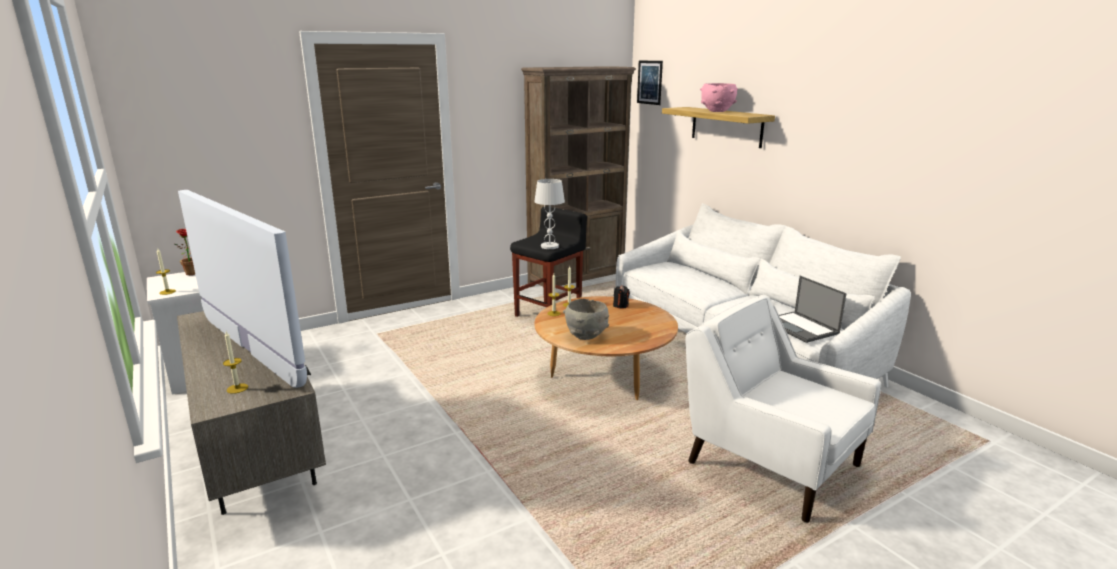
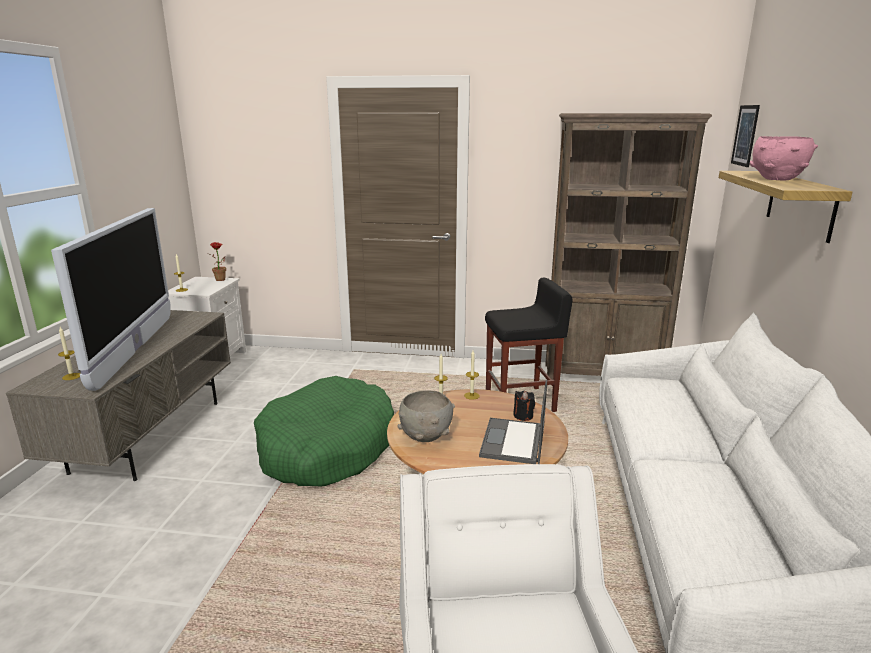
camera: 40 degrees right, 0 degrees up
(455, 393) = (327, 448): none -> green dog bed
(549, 246) = (514, 324): white table lamp -> none
(801, 327) = (717, 545): laptop -> laptop (513, 442)

